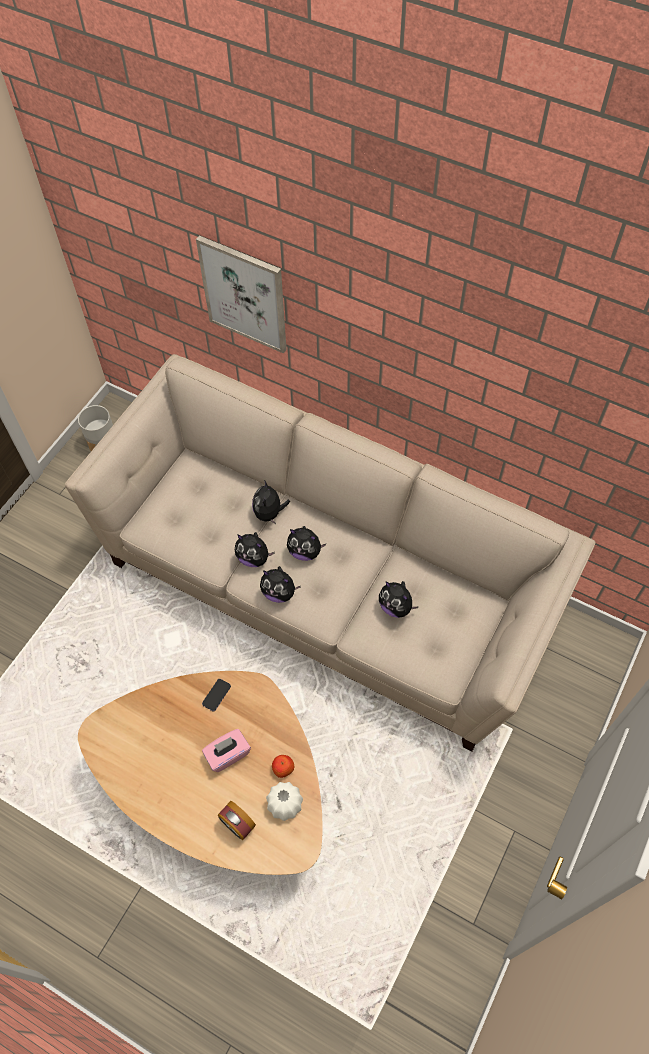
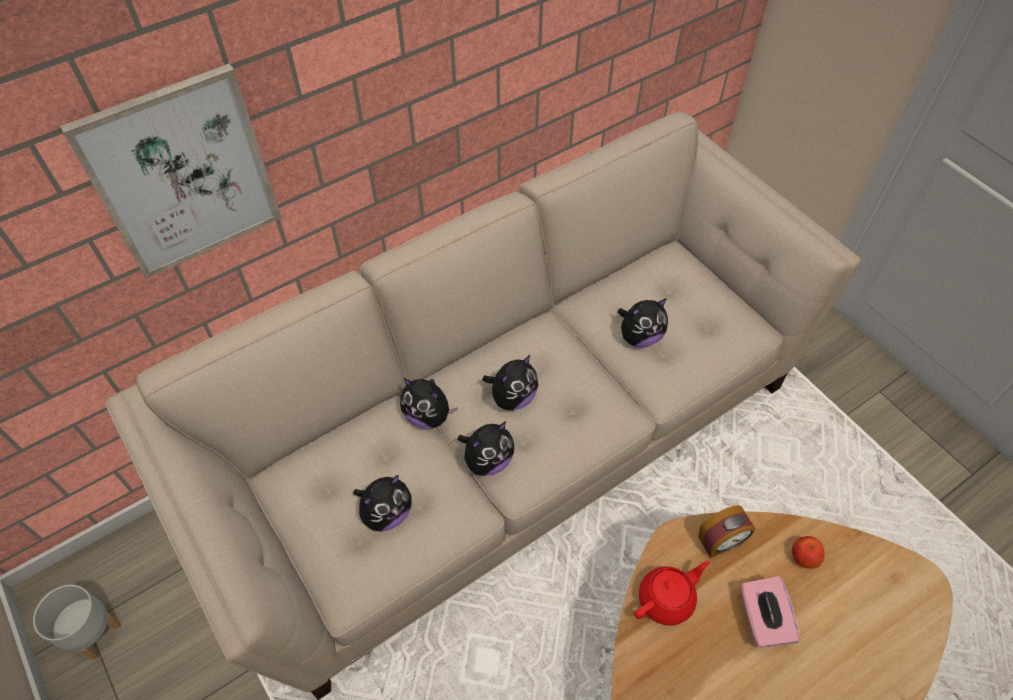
camera: 65 degrees left, 5 degrees down
(216, 695) = (667, 599): phone -> red teapot
(238, 825) = (870, 648): alarm clock -> alarm clock (720, 542)
(279, 592) = (556, 451): plush toy -> plush toy (386, 513)
(285, 804) = (855, 575): white vase -> none

